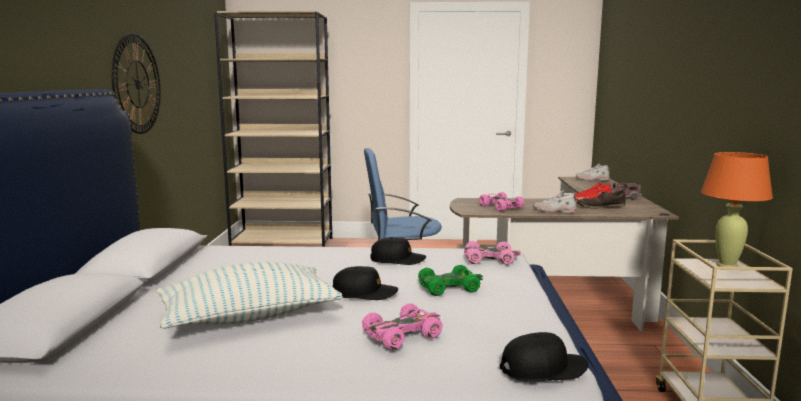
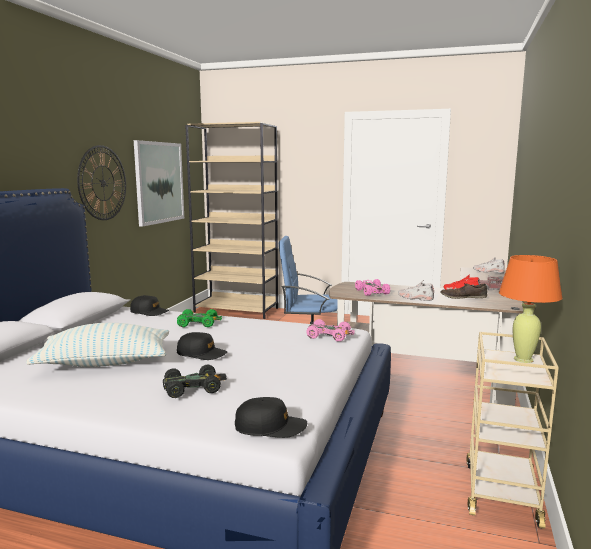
camera: 15 degrees right, 0 degrees up
(191, 85) = (159, 182): none -> picture
(397, 260) = (255, 330): black cap -> black cap (149, 312)
(403, 334) = (193, 388): pink toy car -> black toy car
(449, 287) = (271, 356): green toy car -> green toy car (198, 323)

